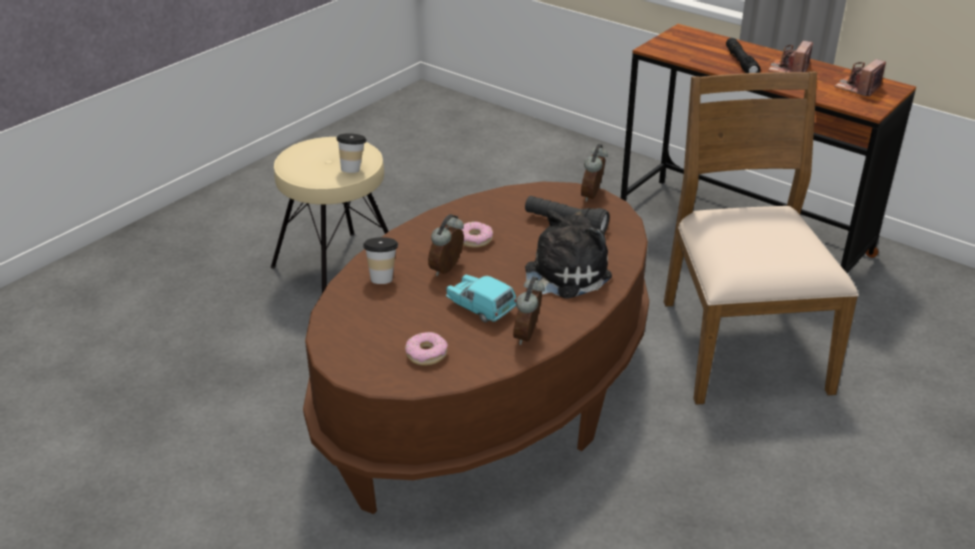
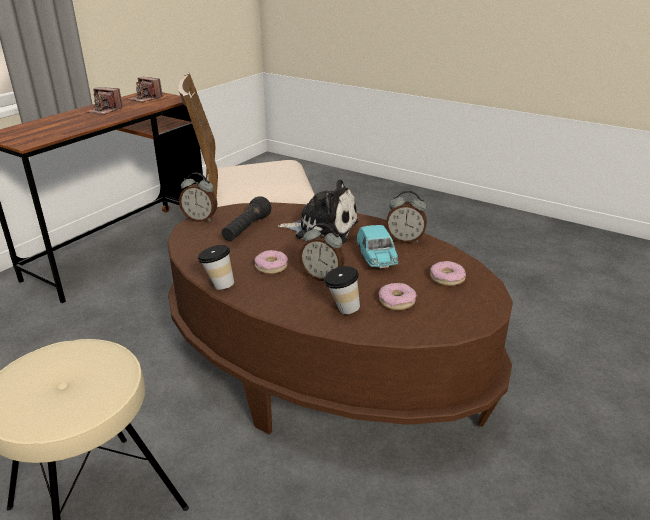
camera: 95 degrees left, 5 degrees down
(353, 169) = (103, 354): cup -> cup (218, 285)
(387, 312) = (396, 301): none -> donut
(480, 308) = (376, 259): turquoise toy car -> turquoise toy car turned 45 degrees counterclockwise
(562, 275) = (323, 229): plush toy -> plush toy turned 150 degrees clockwise
(741, 63) = (81, 121): black flashlight -> none

